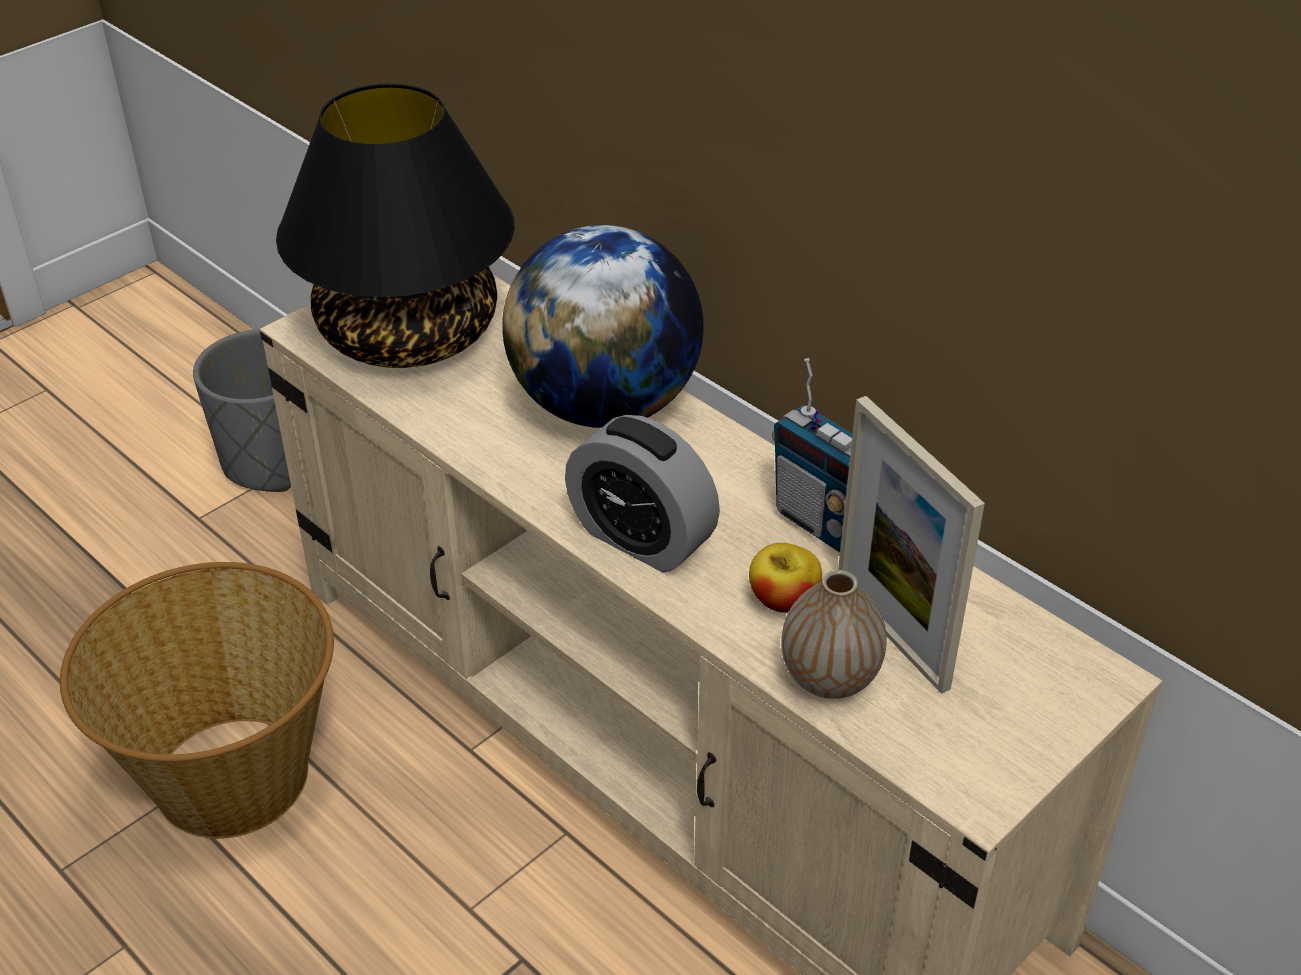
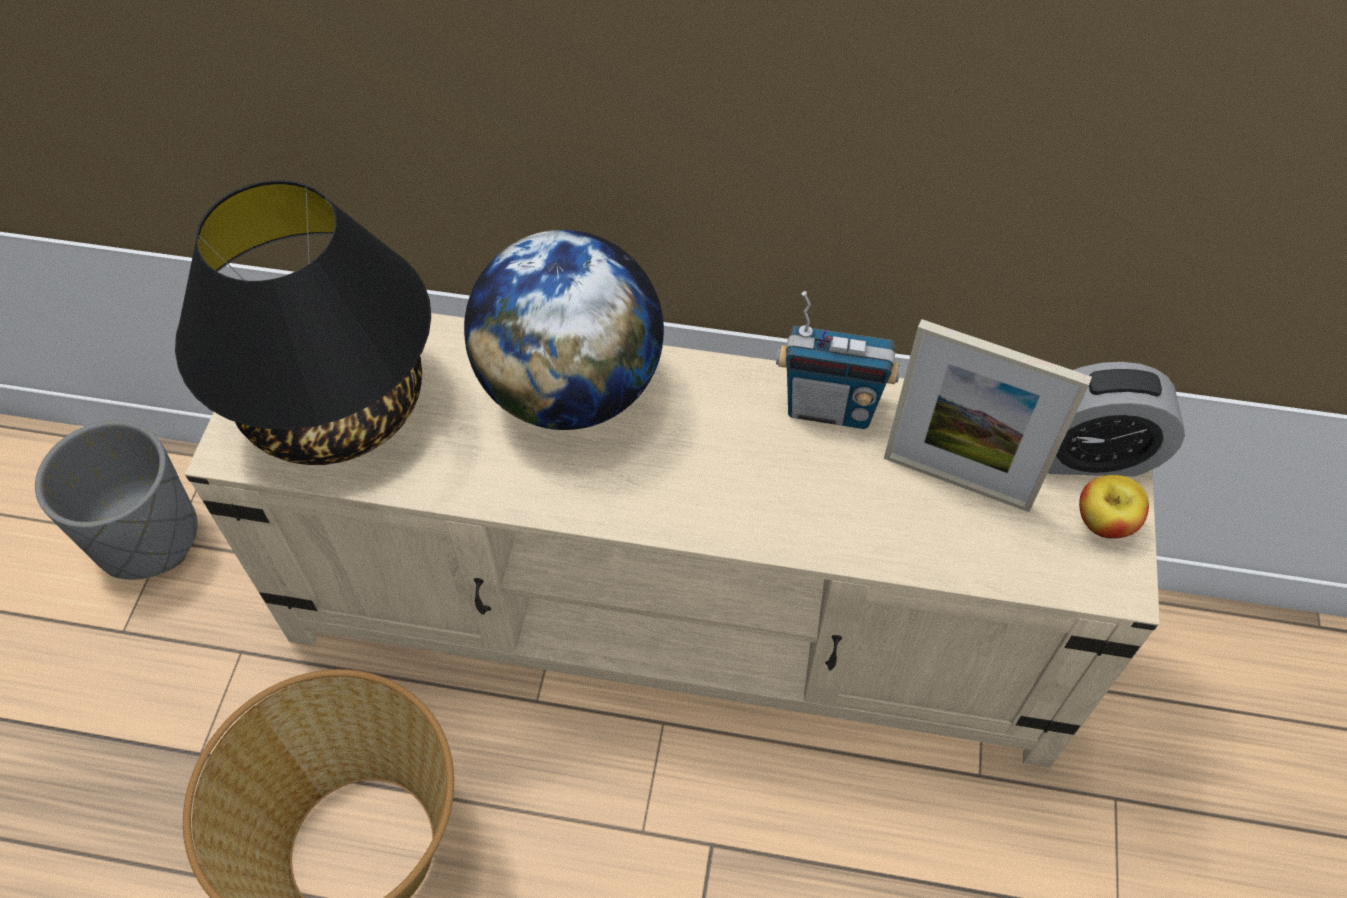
camera: 35 degrees left, 15 degrees up
(641, 538) = (709, 502): alarm clock -> alarm clock (1088, 454)
(783, 600) = (859, 496): apple -> apple (1104, 522)
(829, 678) = (947, 546): vase -> none

